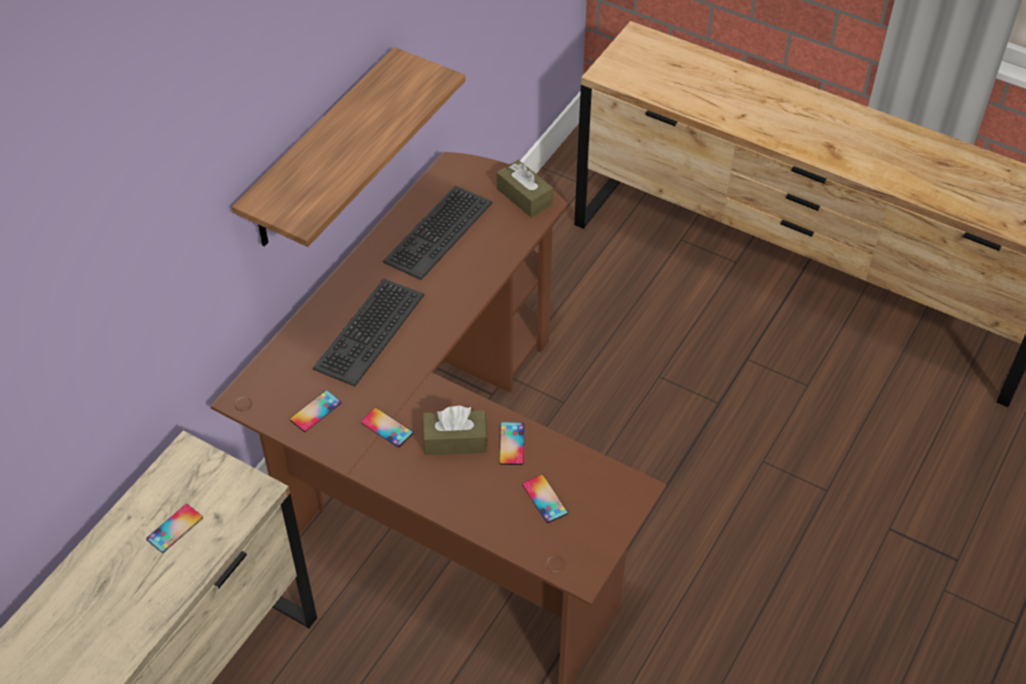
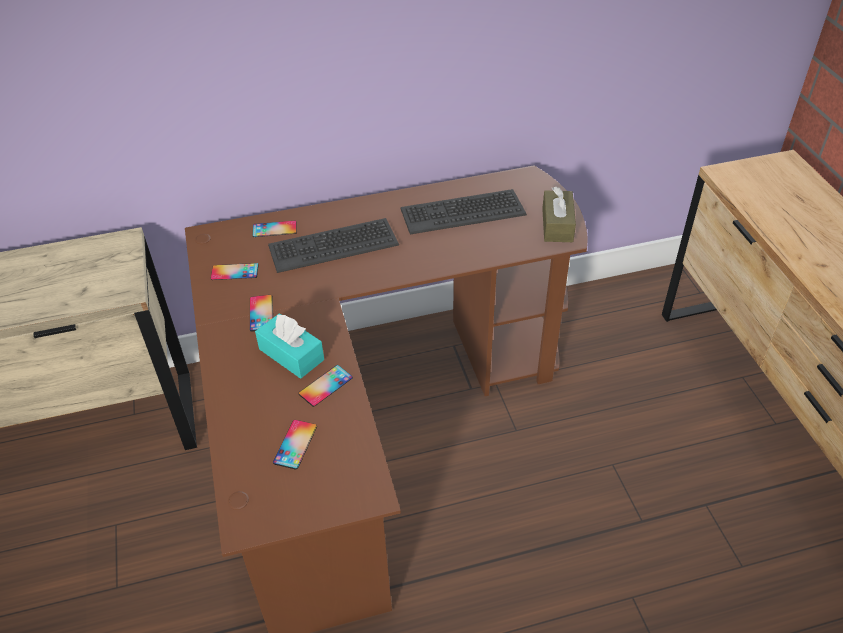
camera: 45 degrees right, 5 degrees down
(174, 528) = (55, 279): phone -> phone (274, 229)
(321, 152) = (368, 73): shelf -> none
(455, 440) = (291, 354): brown tissue box -> turquoise tissue box

